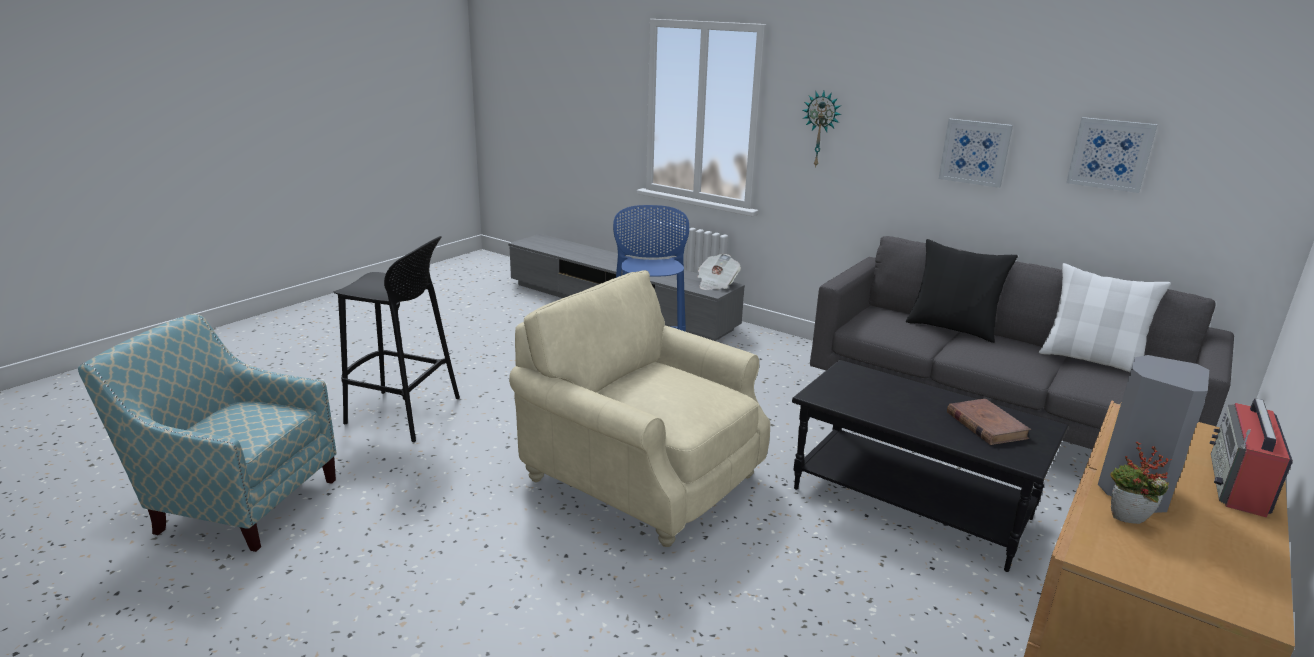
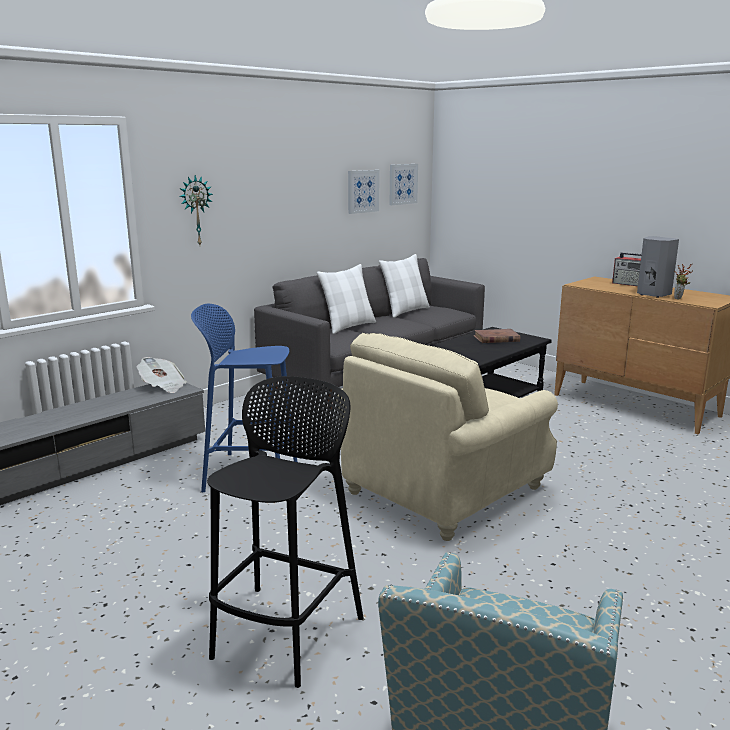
camera: 80 degrees left, 5 degrees down
(952, 328) = (348, 326): black pillow -> white pillow
(975, 152) = (301, 205): picture -> picture (402, 184)

